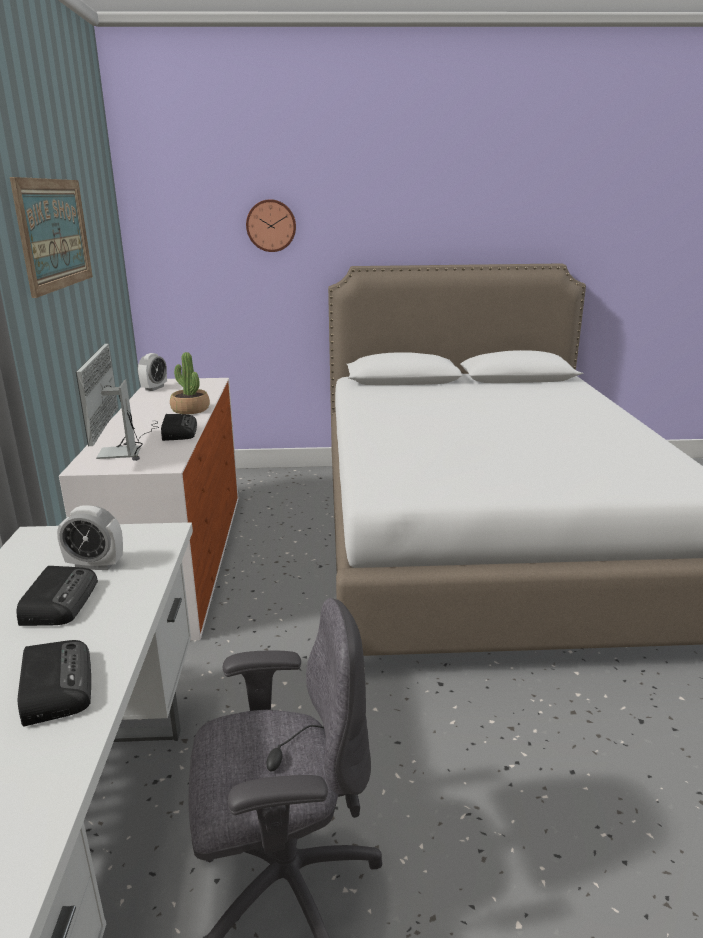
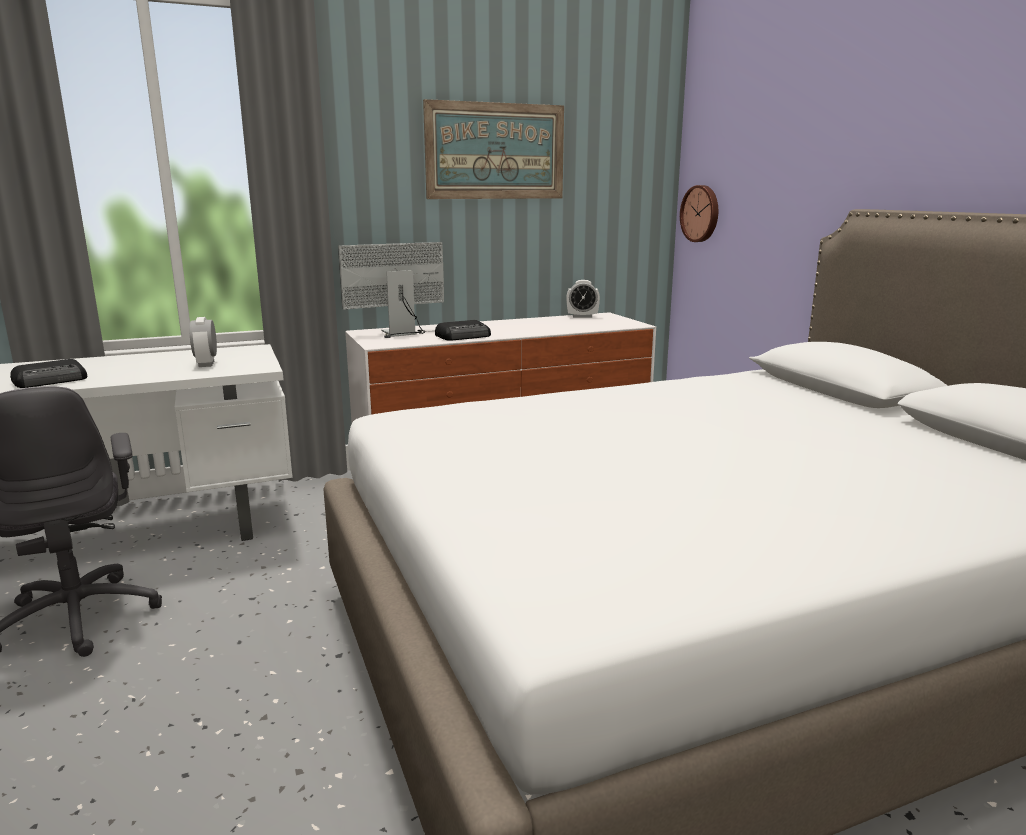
camera: 70 degrees right, 5 degrees down
(60, 601) = (155, 366): radio -> none
(190, 409) = (530, 331): potted plant -> none
(271, 225) = (793, 152): wall clock -> wall clock (701, 213)

